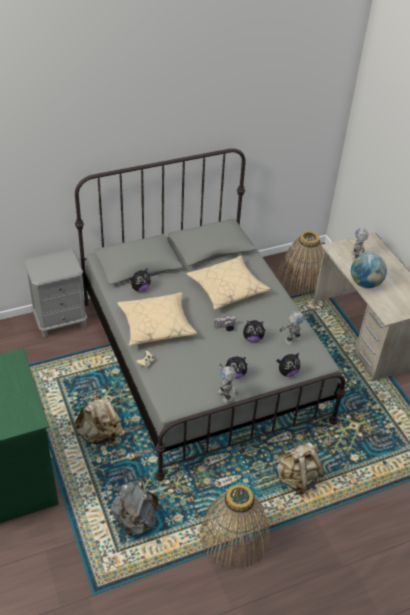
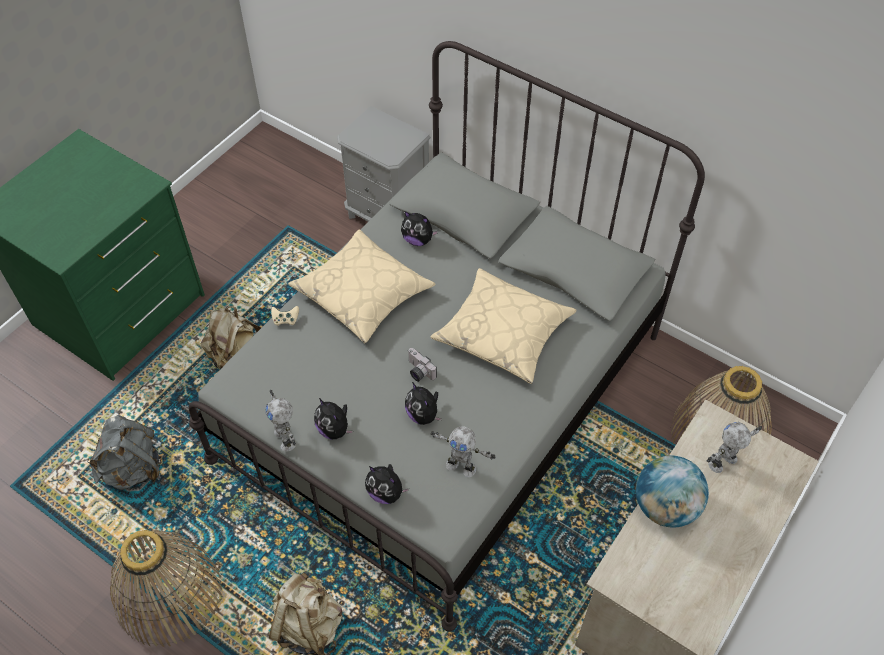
camera: 60 degrees right, 10 degrees up
(226, 395) = (286, 438): toy robot -> toy robot turned 60 degrees counterclockwise

